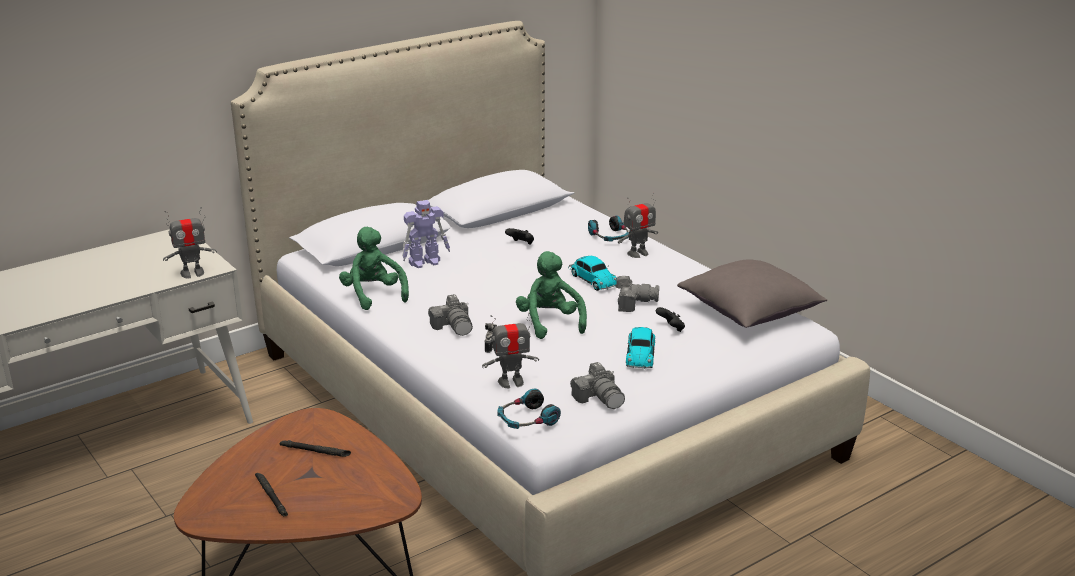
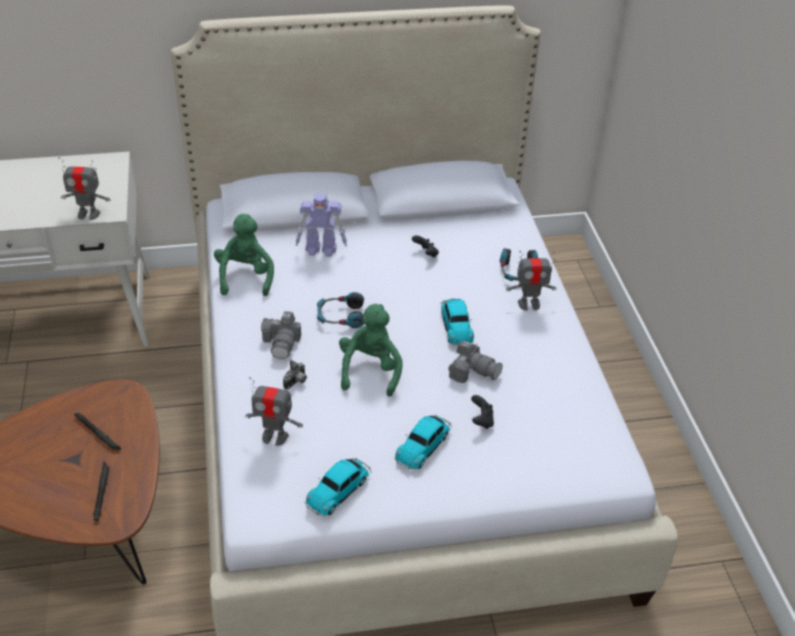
camera: 25 degrees right, 15 degrees up
(271, 497) = (27, 473): black flashlight -> black flashlight (101, 492)
(527, 420) = (251, 492): headphones -> headphones (341, 316)
(599, 398) = (339, 490): camera -> toy car
(750, 313) = (579, 428): grey pillow -> none

